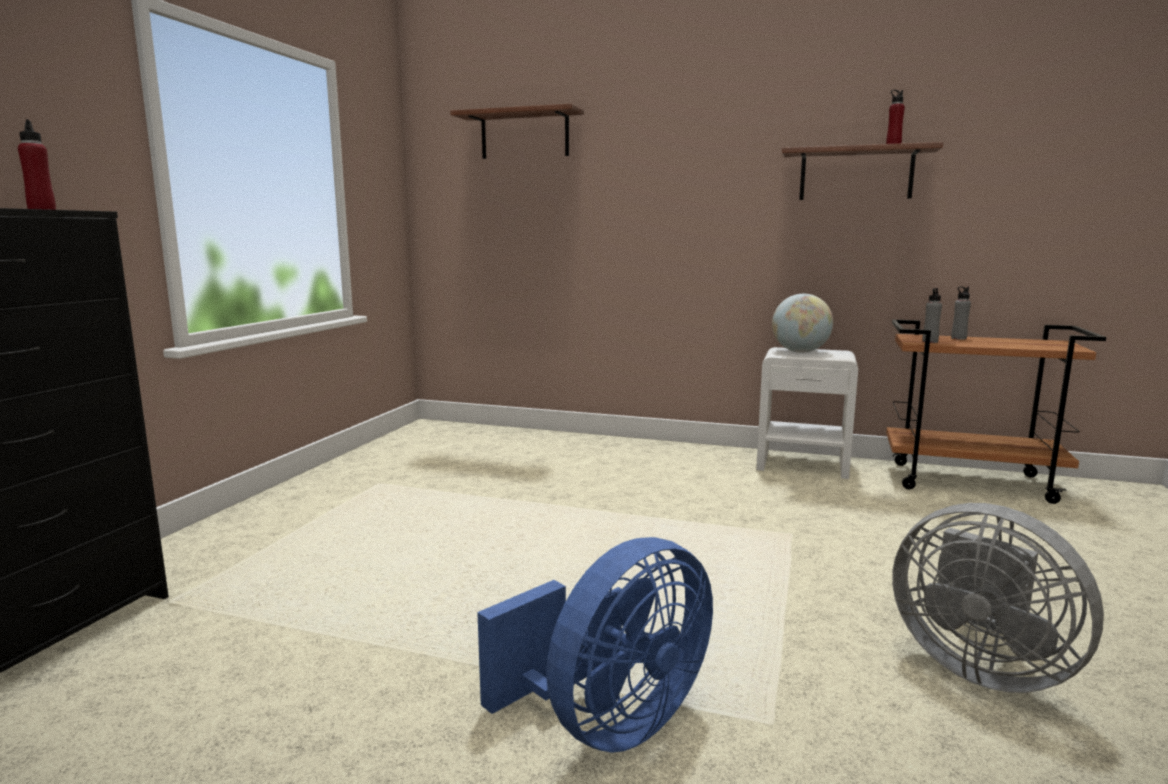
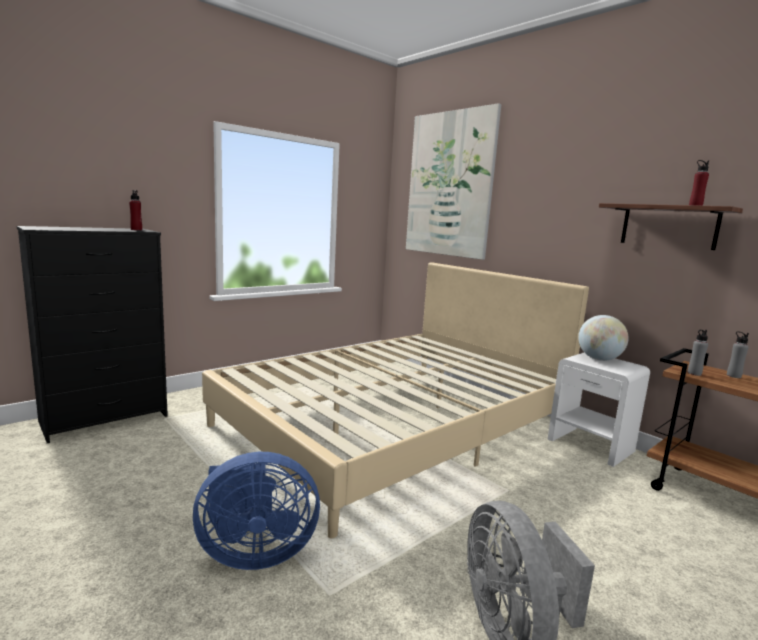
camera: 30 degrees right, 0 degrees up
(524, 135) = (449, 184): shelf -> picture
(571, 503) = (395, 425): none -> beige bed

